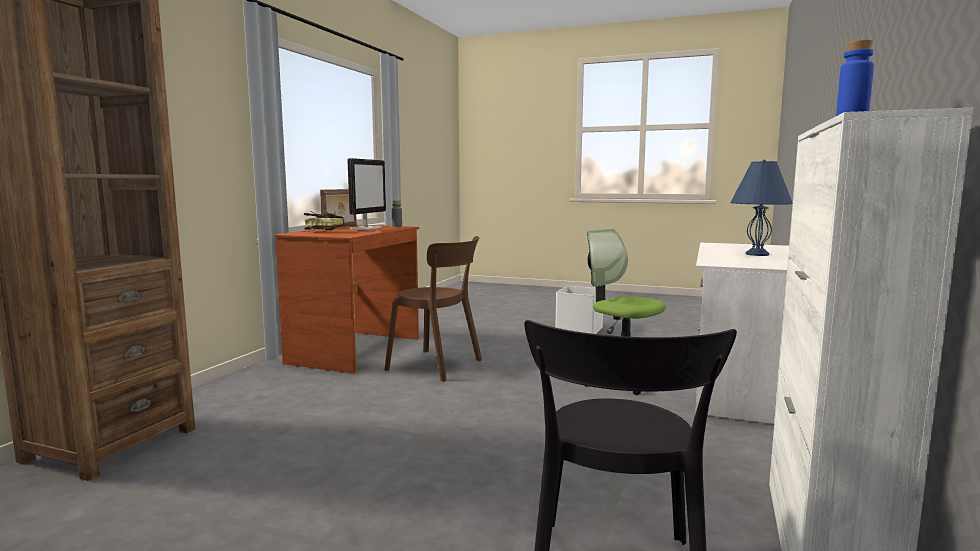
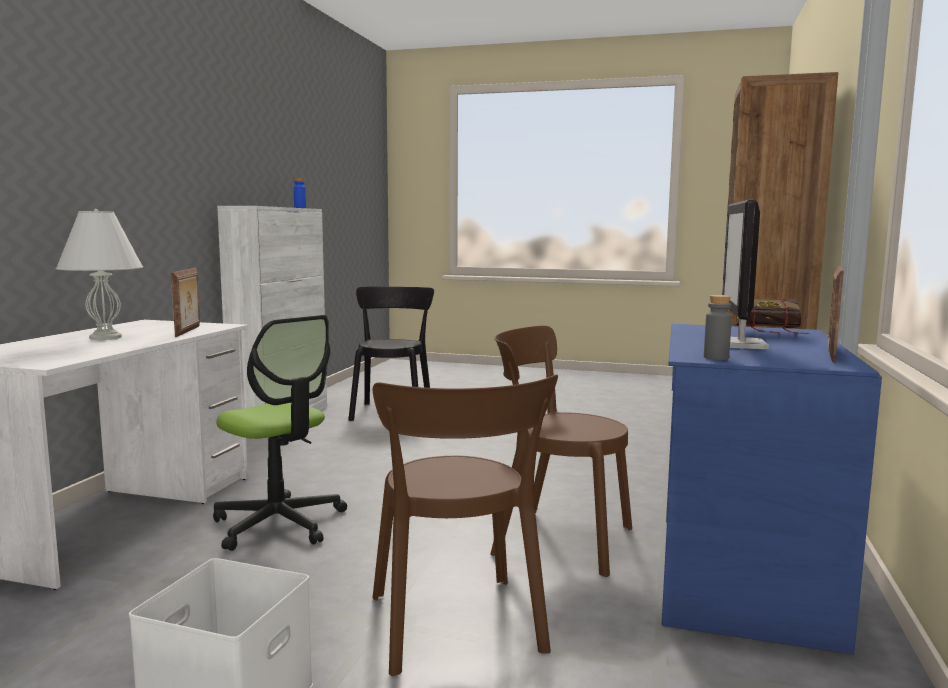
camera: 175 degrees right, 0 degrees up
(357, 350) = (739, 574): brown desk -> blue desk
(504, 340) = (457, 628): none -> brown chair
(718, 258) = (189, 331): none -> picture frame
(756, 254) = (106, 337): blue table lamp -> white table lamp

